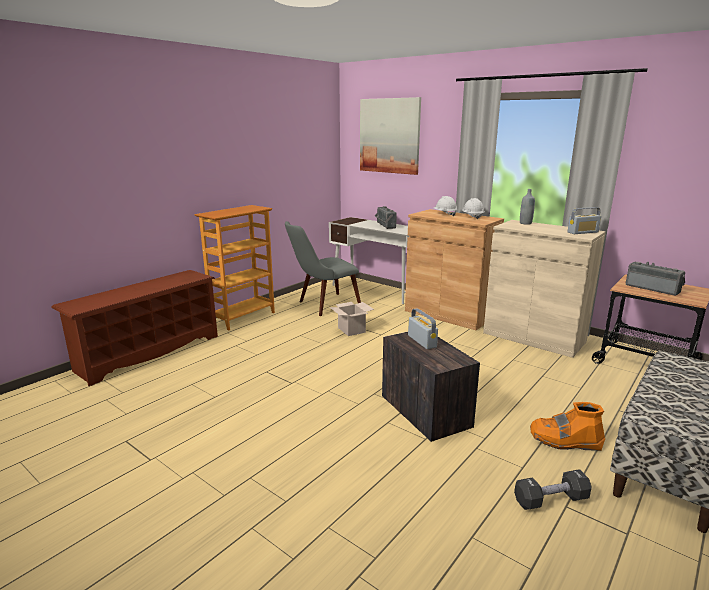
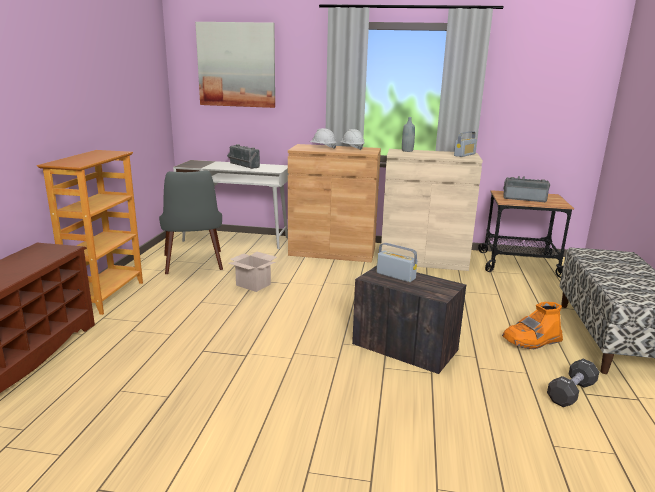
camera: 30 degrees left, 0 degrees up
(322, 306) = (194, 265): grey chair -> grey chair turned 45 degrees counterclockwise

